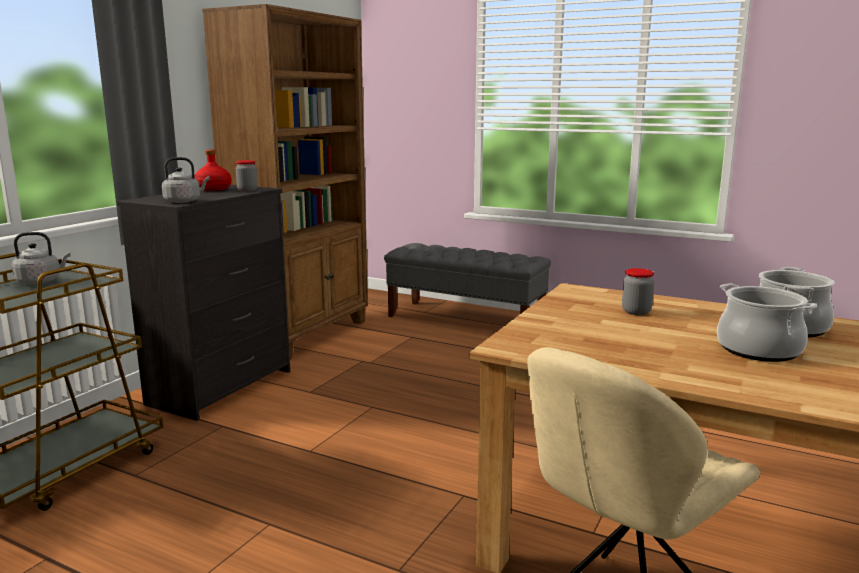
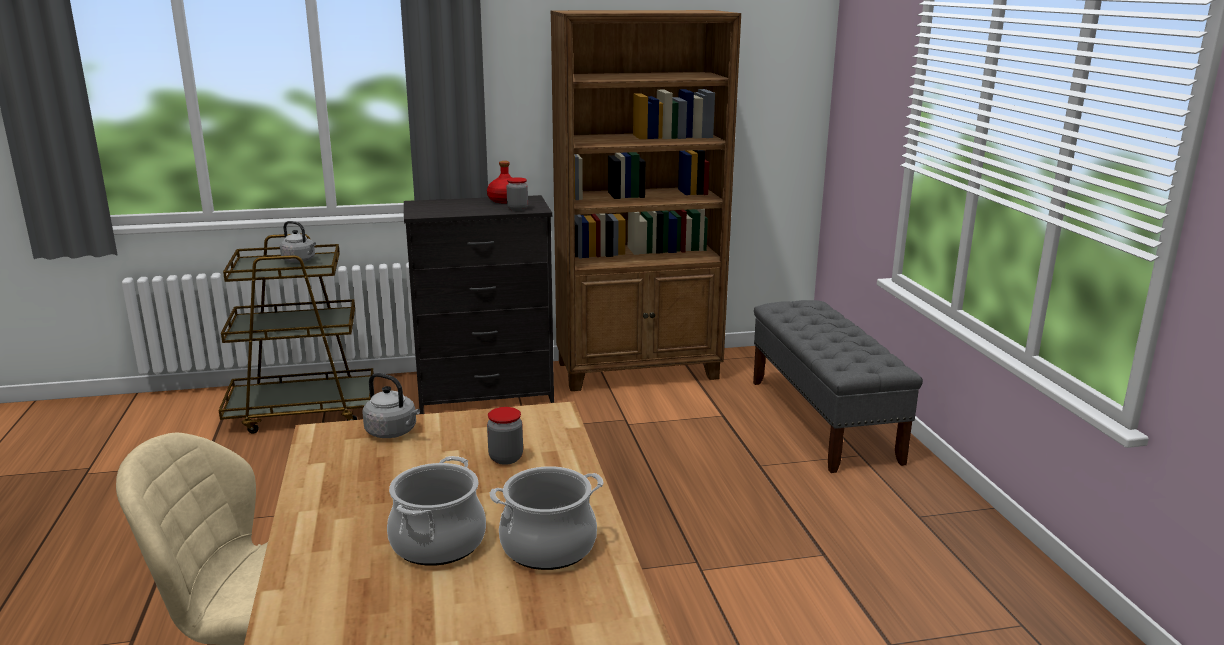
camera: 50 degrees right, 5 degrees up
(184, 201) = (430, 213): grey kettle -> grey kettle (393, 432)

